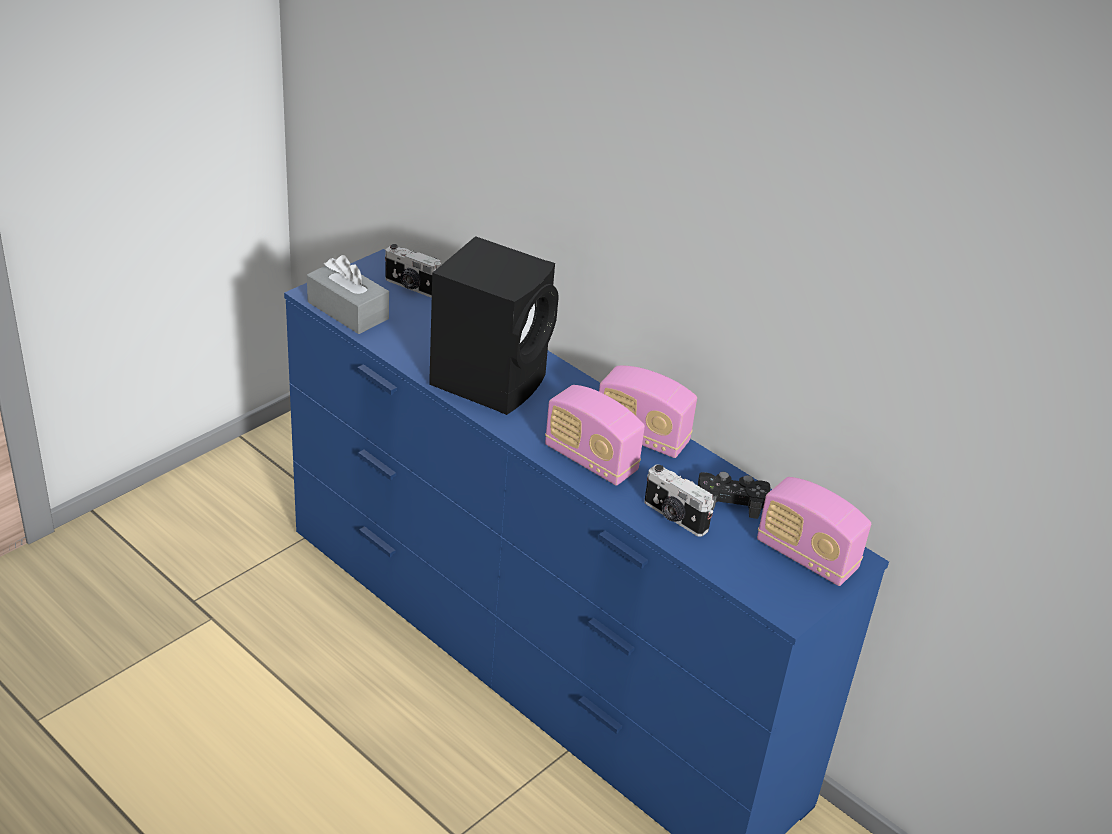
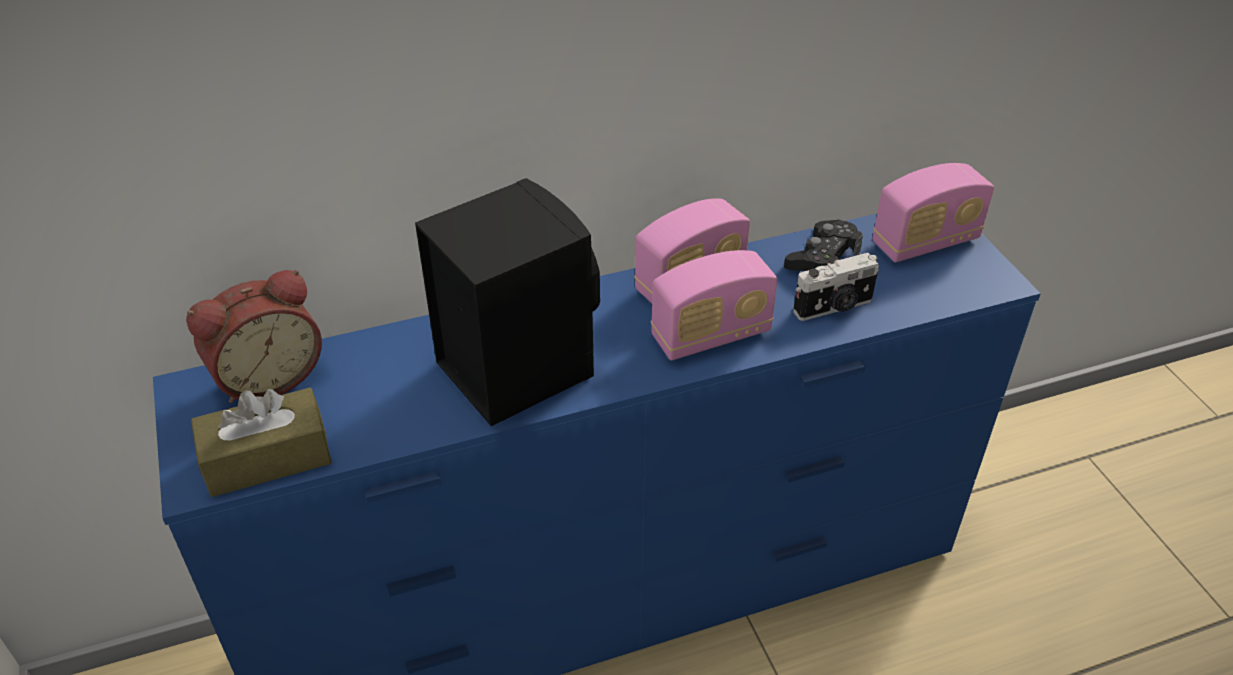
camera: 60 degrees left, 5 degrees up
(348, 310) = (267, 458): grey tissue box -> brown tissue box
(412, 287) = (267, 376): camera -> alarm clock

